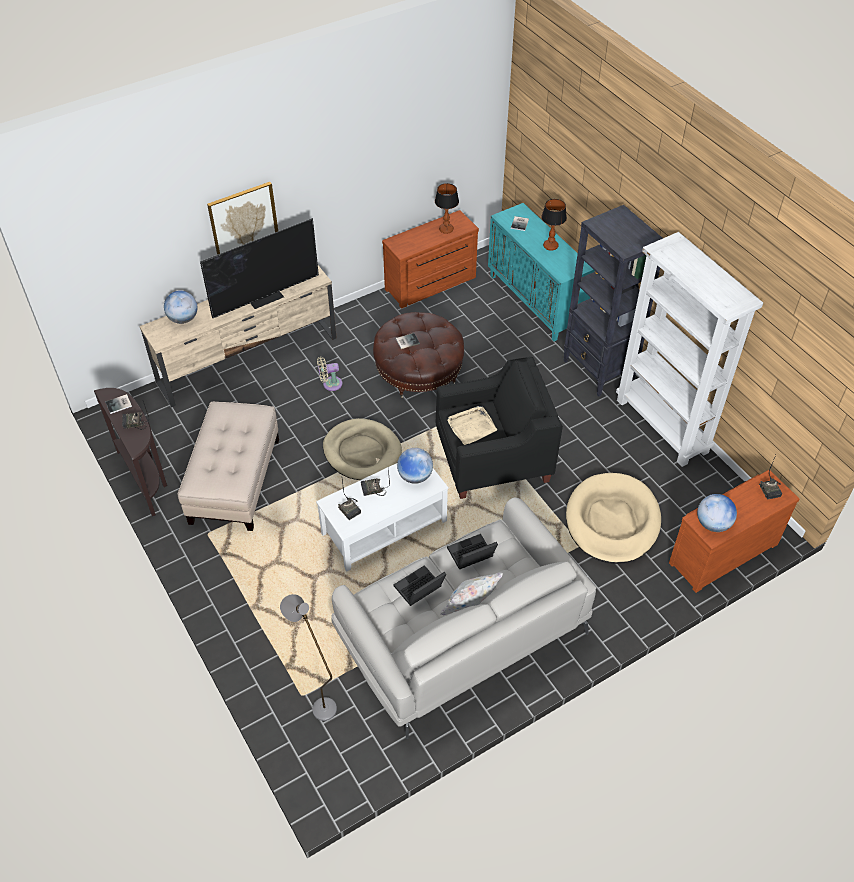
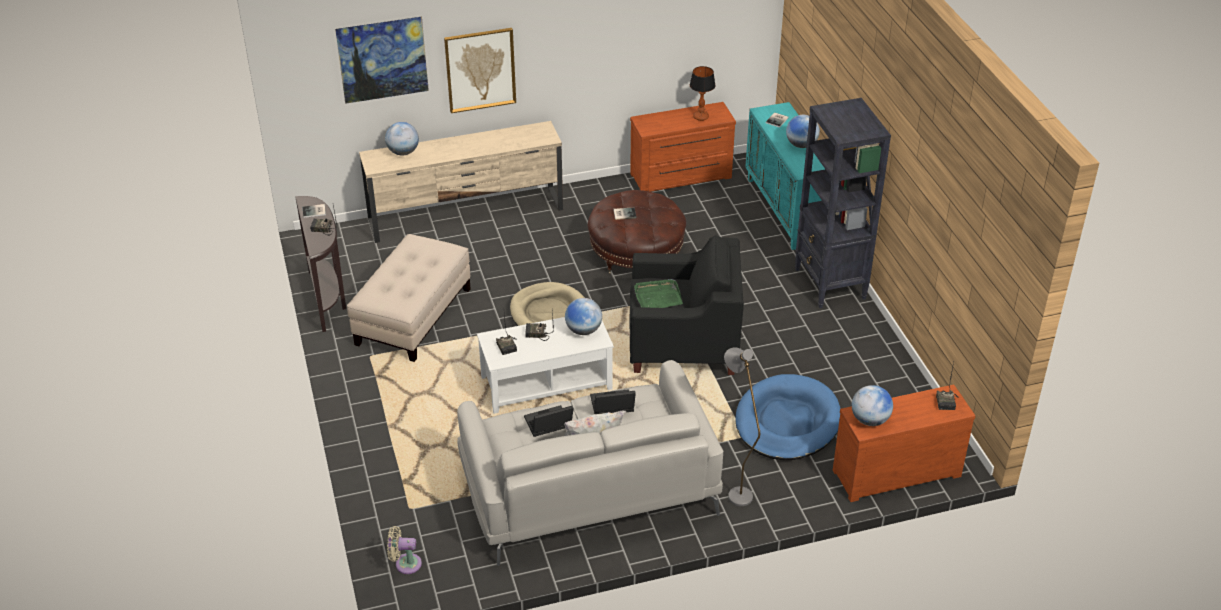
camera: 15 degrees right, 10 degrees down
(155, 254) = (385, 79): none -> picture
(266, 297) = (490, 146): television -> none
(318, 703) = (423, 518): grey floor lamp -> grey floor lamp (735, 491)
(330, 384) = (540, 249): beige fan -> beige fan (405, 564)
(471, 427) = (657, 297): beige tray -> green tray
(550, 246) = (801, 145): table lamp -> globe
(612, 521) = (787, 422): beige dog bed -> blue dog bed
(663, 426) = (879, 347): white bookcase -> none

